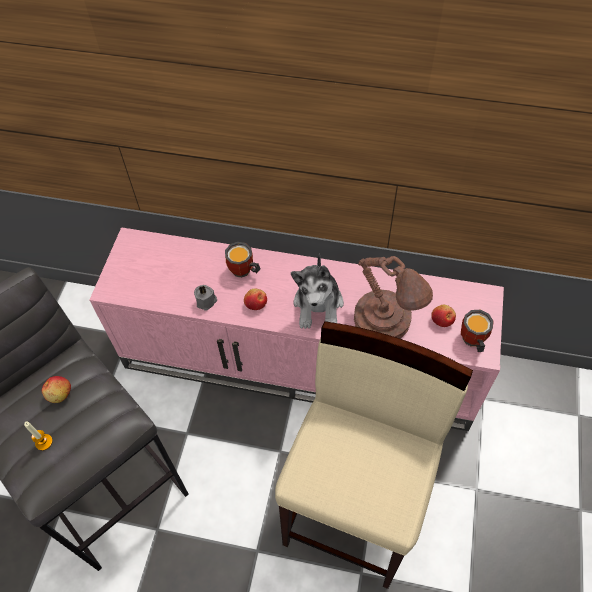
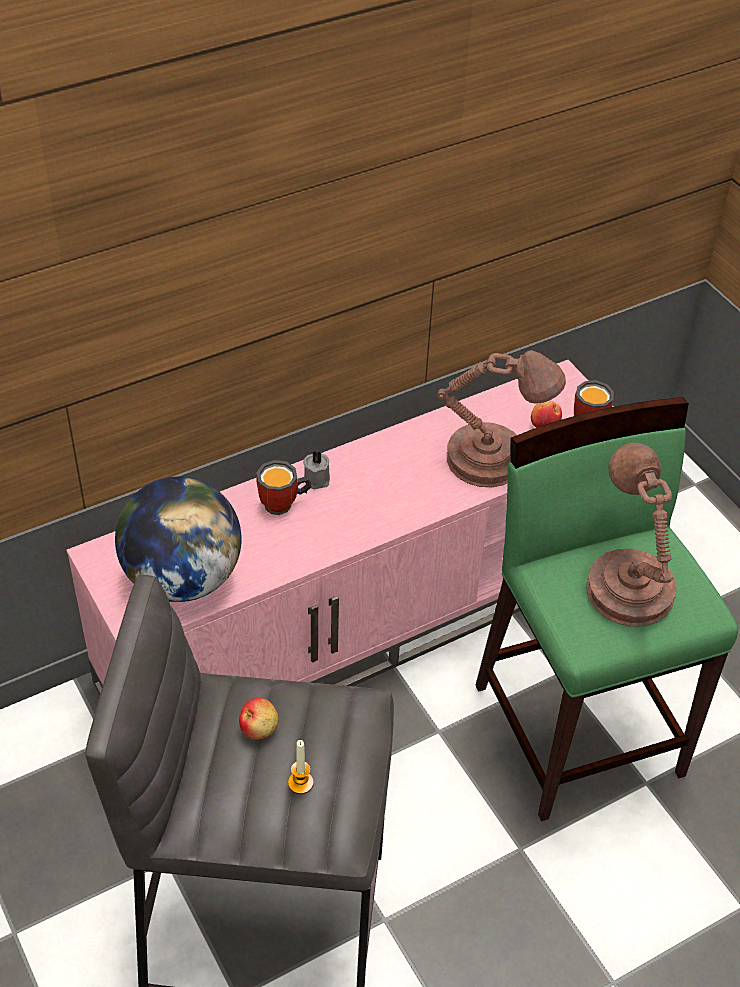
camera: 45 degrees left, 10 degrees down
(154, 280) = (182, 578): none -> globe
(207, 302) = (275, 561): grey candle -> grey candle (318, 478)
(256, 304) = (335, 528): apple -> none
(318, 305) = (405, 486): plush toy -> none
(356, 509) = (579, 727): beige stool -> green stool
(363, 463) = (626, 585): none -> brown table lamp

